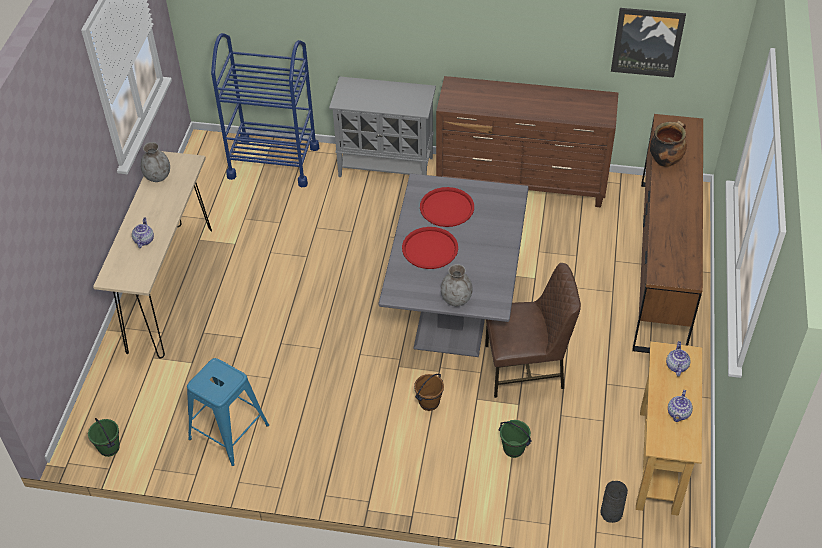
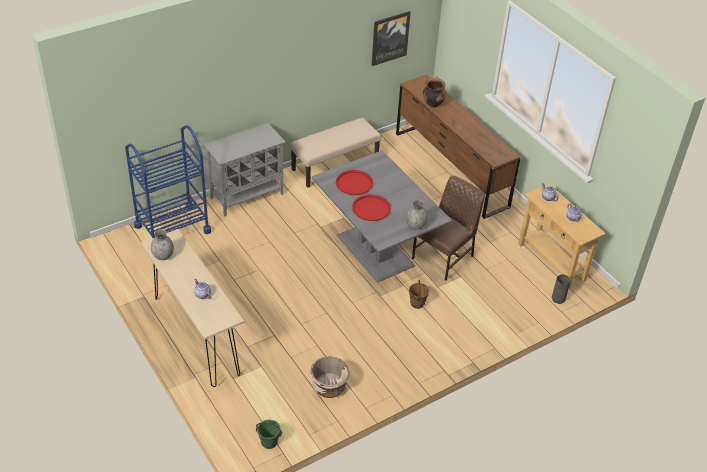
camera: 45 degrees left, 5 degrees down
(229, 432) = (329, 387): blue stool -> beige planter
(514, 449) = (483, 299): green bucket -> none
(522, 183) = (335, 165): brown dresser -> beige bench

